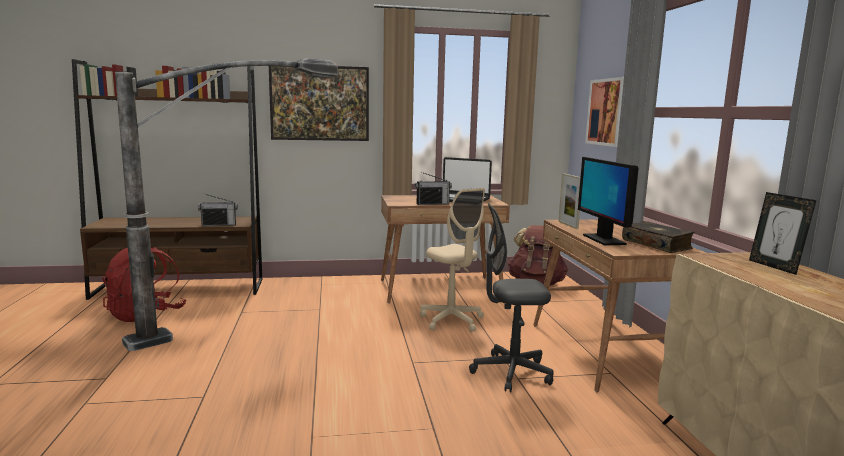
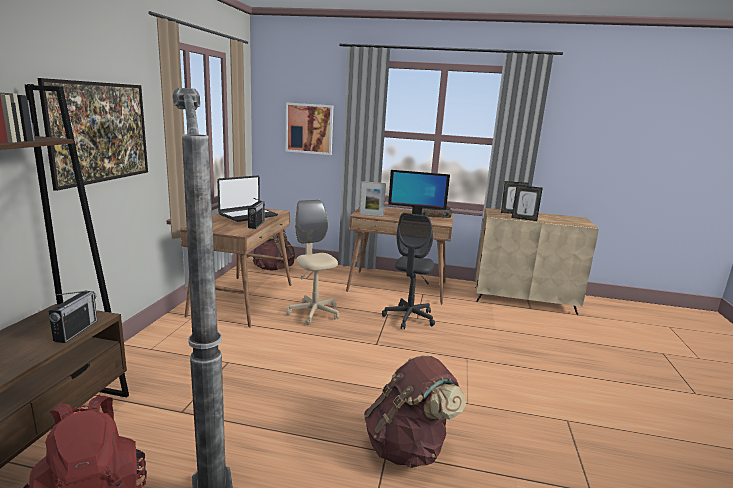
camera: 70 degrees left, 5 degrees up
(212, 406) = (408, 447): none -> brown backpack
(451, 321) = (314, 313): beige office chair -> beige office chair turned 105 degrees counterclockwise
(745, 274) = (524, 219): none -> picture frame

